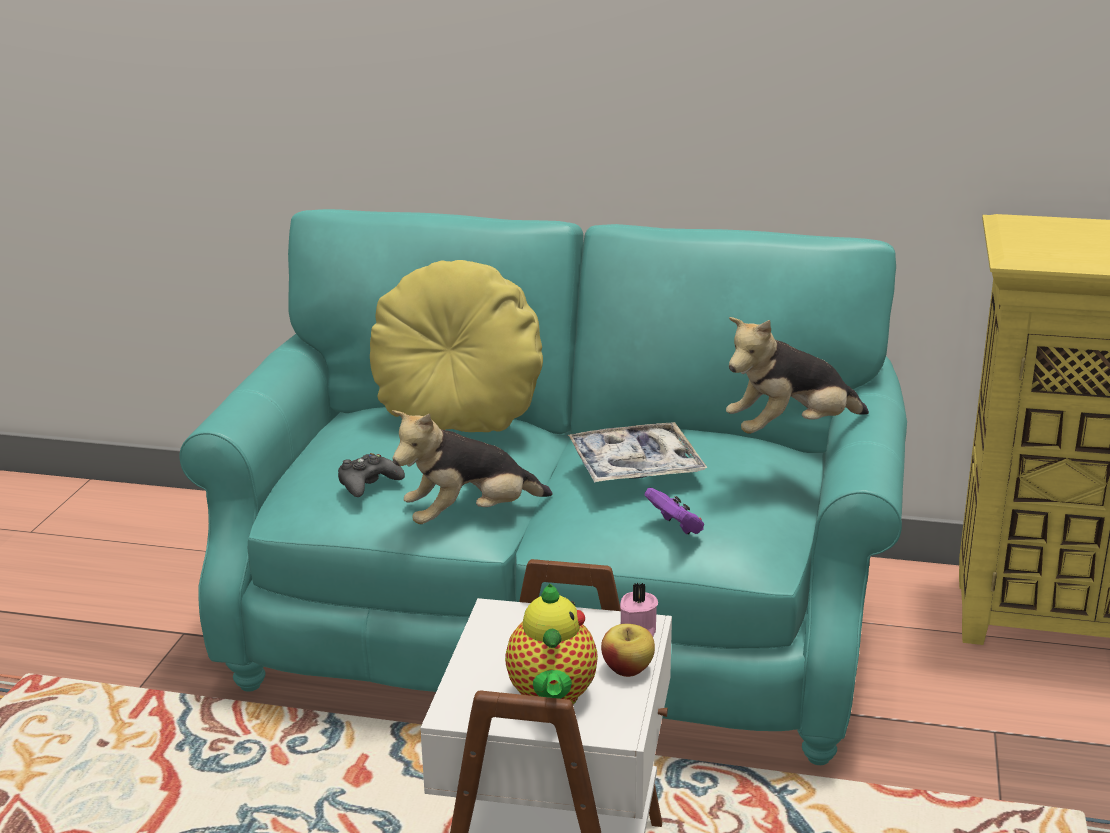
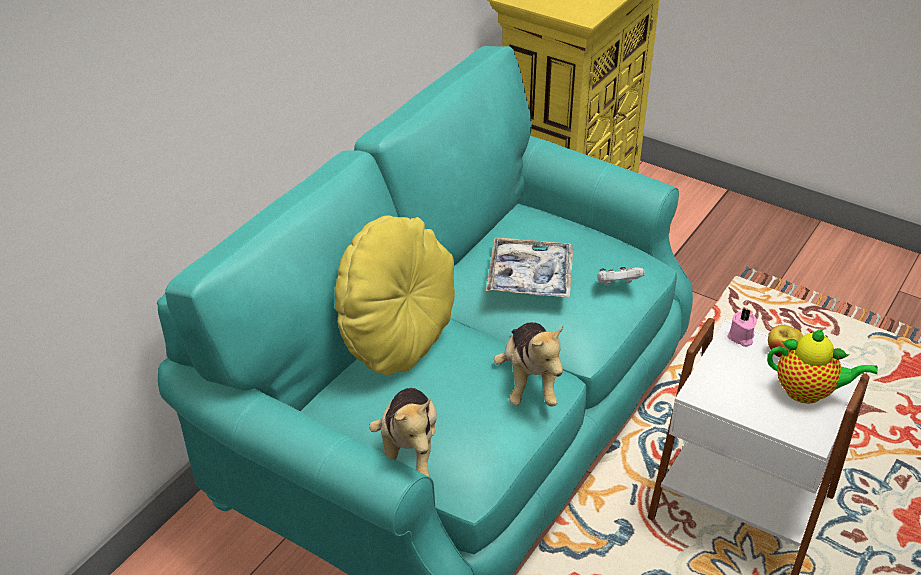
camera: 70 degrees left, 15 degrees up
(368, 483) = (478, 419): black game controller -> none
(675, 528) = (617, 285): purple game controller -> white game controller
(790, 431) = (577, 190): plush toy -> plush toy (408, 452)

